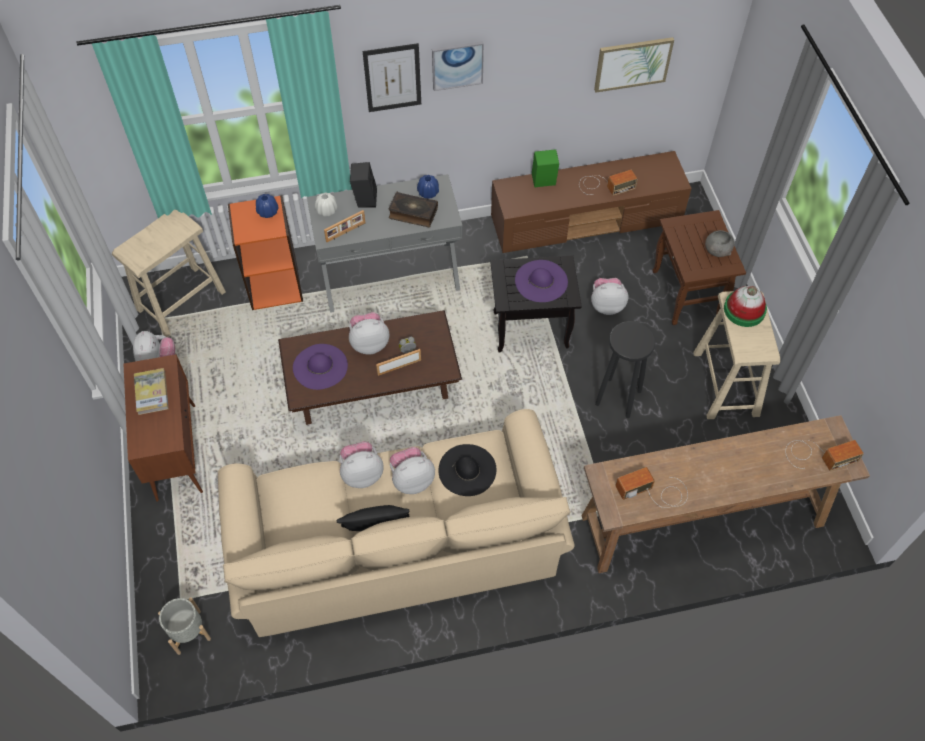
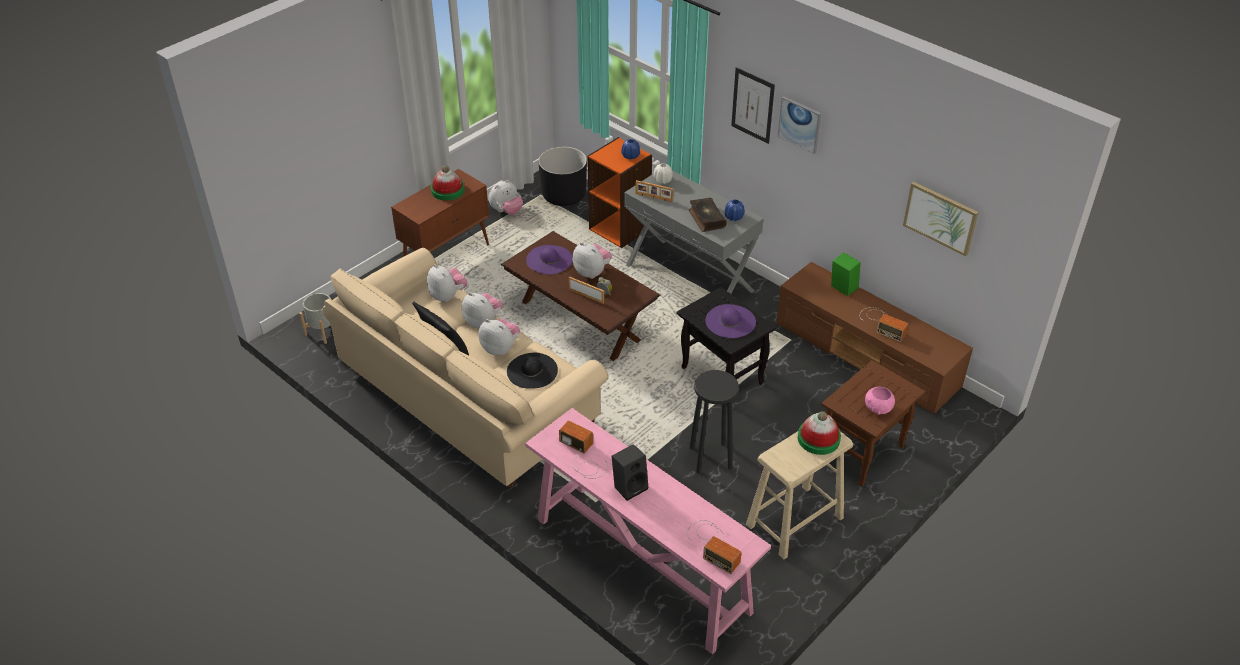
camera: 55 degrees right, 15 degrees down
(151, 392) = (447, 190): book -> hat
(181, 300) = (564, 195): beige stool -> black planter
(364, 198) = (693, 191): black speaker -> black speaker (630, 486)
(606, 305) = (794, 408): plush toy -> plush toy (448, 296)
(700, 521) = (640, 564): brown console table -> pink console table
(717, 250) = (878, 408): grey bowl -> pink bowl

